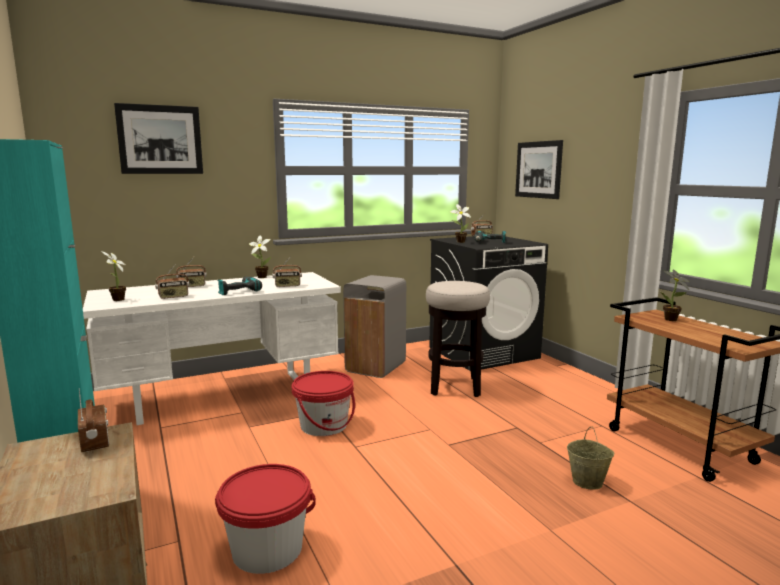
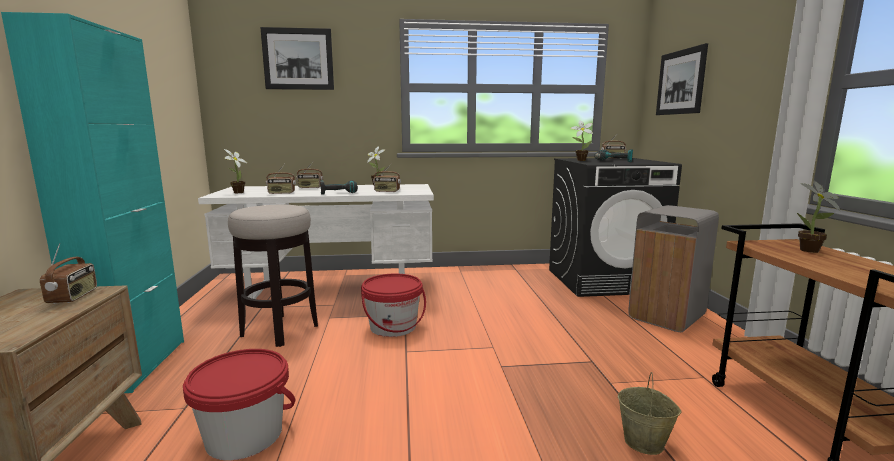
camera: 20 degrees right, 0 degrees up
(376, 367) = (483, 281): grey trash can -> grey trash can (667, 317)
(455, 387) = (549, 309): stool -> stool (279, 330)

